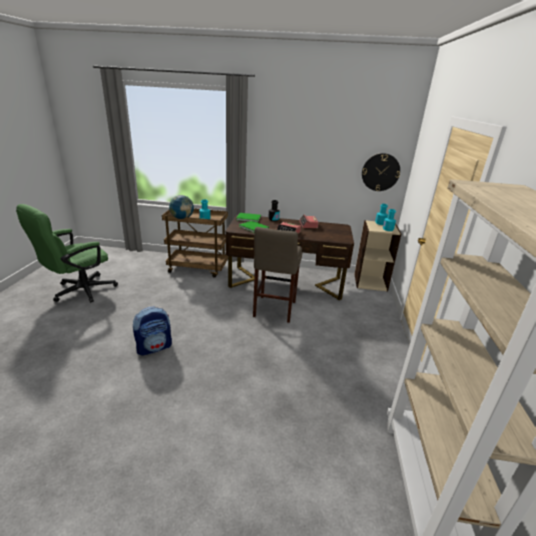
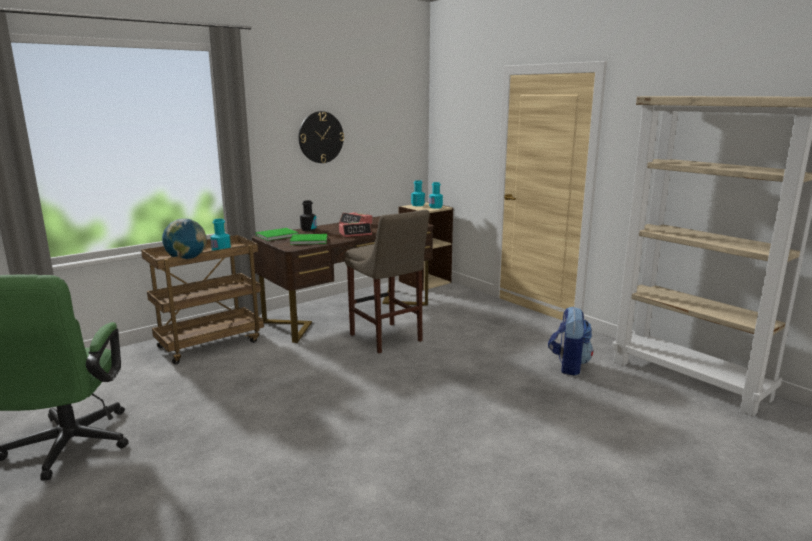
camera: 45 degrees left, 10 degrees down
(154, 347) = (334, 431): backpack -> backpack (568, 365)
(380, 172) = (402, 144): wall clock -> wall clock (321, 137)

